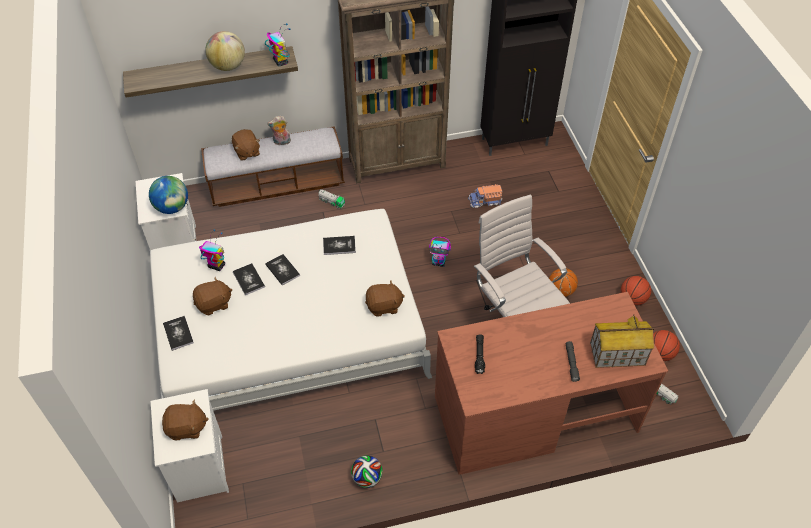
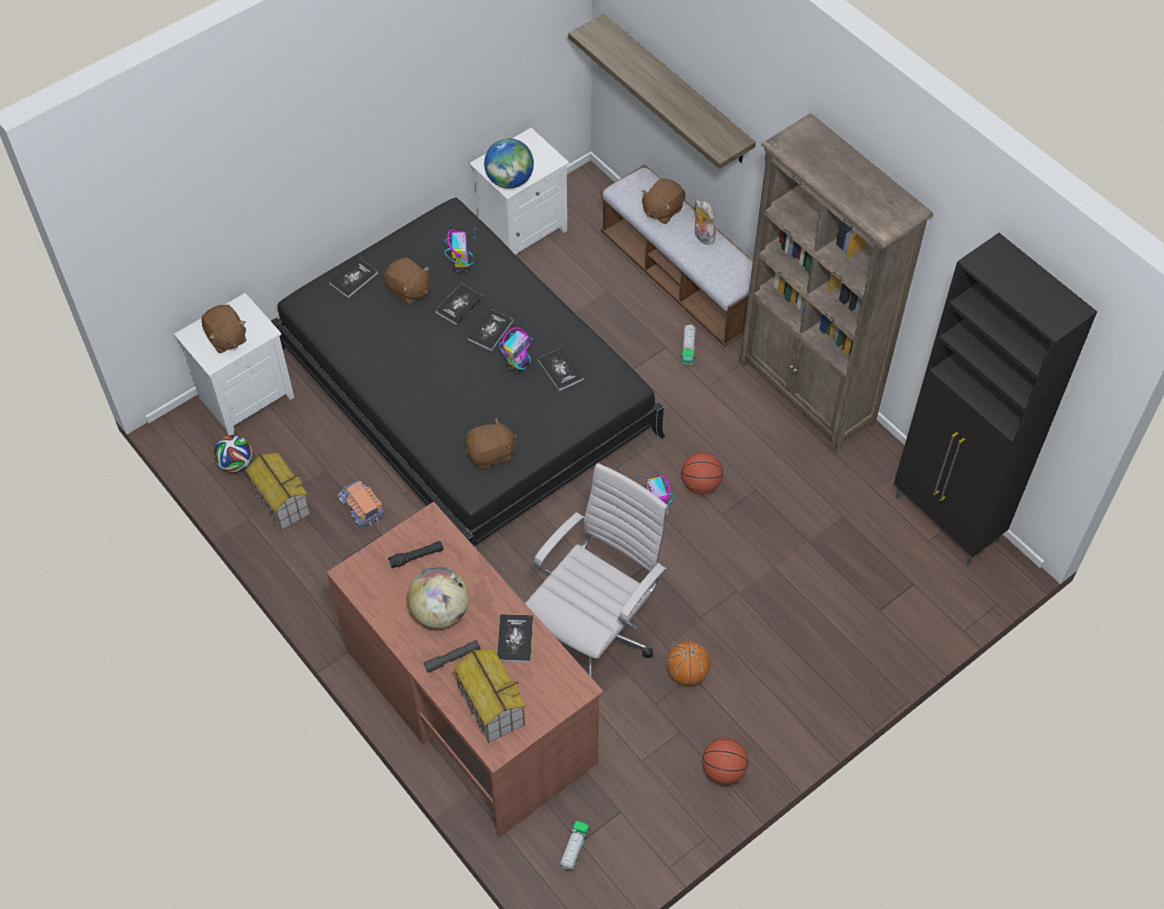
camera: 65 degrees right, 5 degrees up
(228, 66) = (674, 99): globe -> globe (440, 612)
(280, 61) = (717, 144): toy robot -> toy robot (518, 365)
(289, 327) = (466, 393): white bed -> black bed
(310, 475) = (281, 502): none -> toy house
(367, 478) = (301, 558): football -> football (236, 464)
(384, 306) = (491, 454): brown plush toy -> brown plush toy turned 75 degrees counterclockwise
(485, 201) = (799, 524): toy truck -> toy truck (361, 507)
(570, 323) = (515, 639): none -> book
(659, 353) = (643, 831): basketball -> basketball (701, 484)

